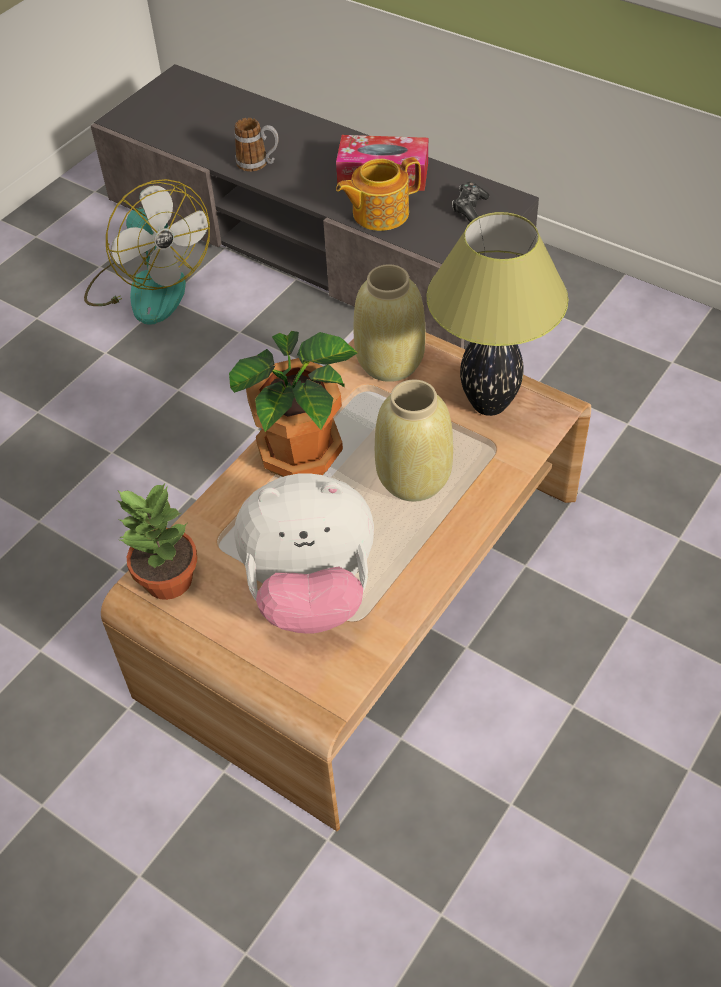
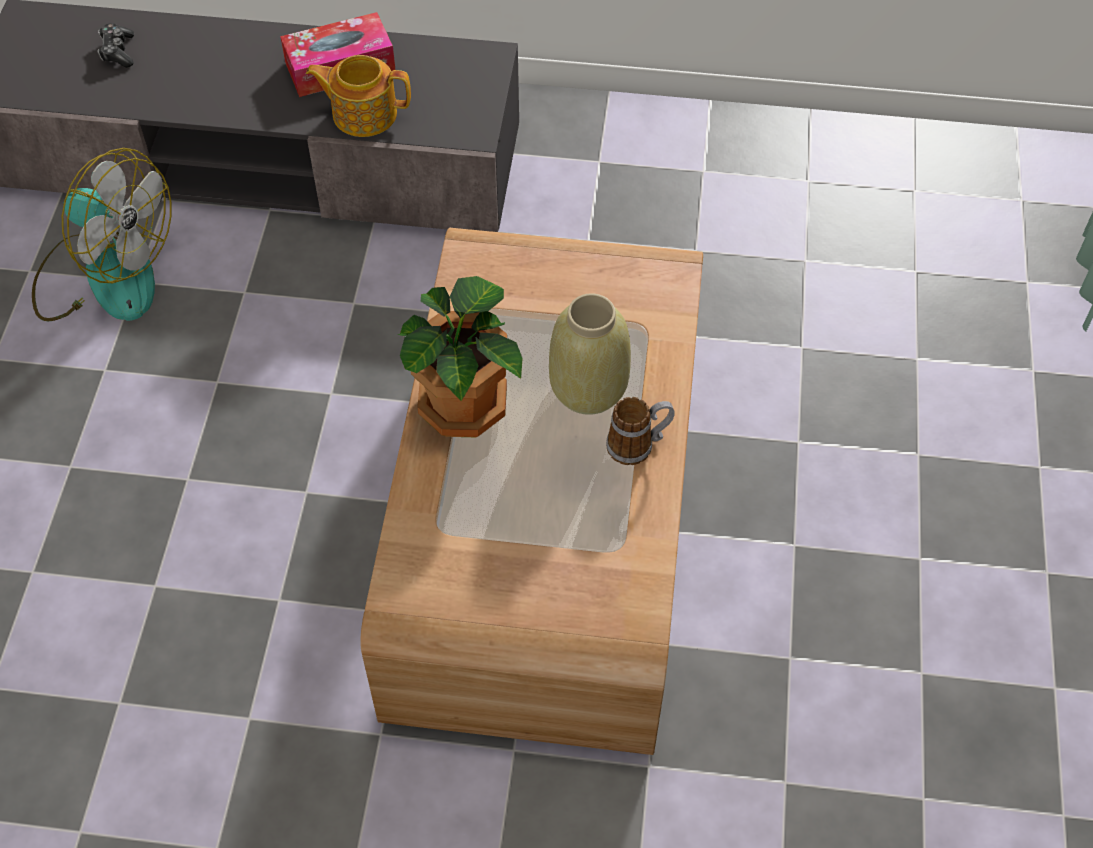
camera: 30 degrees left, 5 degrees up
(166, 580) = (414, 586): potted plant -> none
(258, 163) = (192, 95): mug -> mug (638, 445)
(311, 592) = (562, 539): plush toy -> none
(379, 213) = (363, 113): teapot -> teapot turned 60 degrees clockwise
(389, 362) = (491, 278): beige vase -> none
(469, 208) = (454, 77): game controller -> game controller (118, 51)
(488, 404) = (613, 287): table lamp -> none

